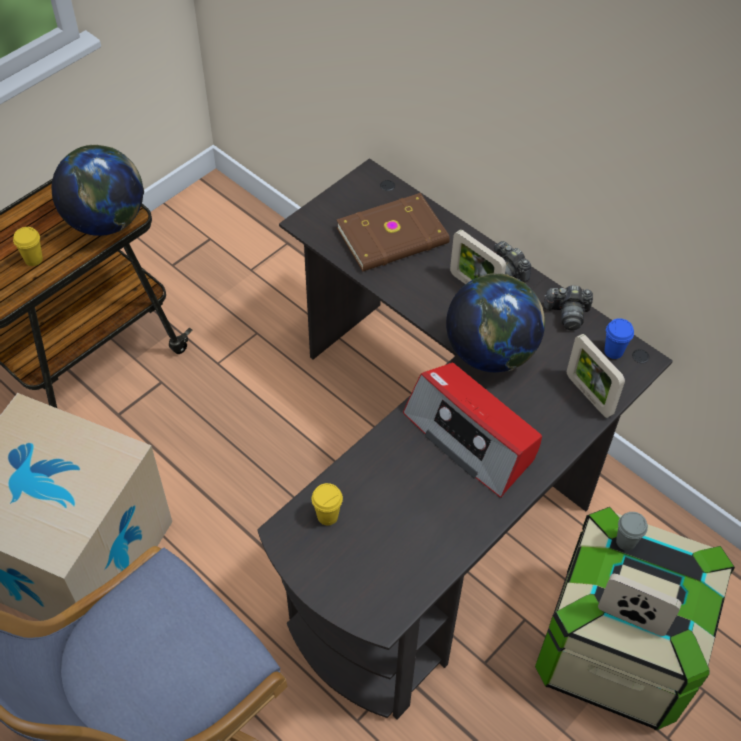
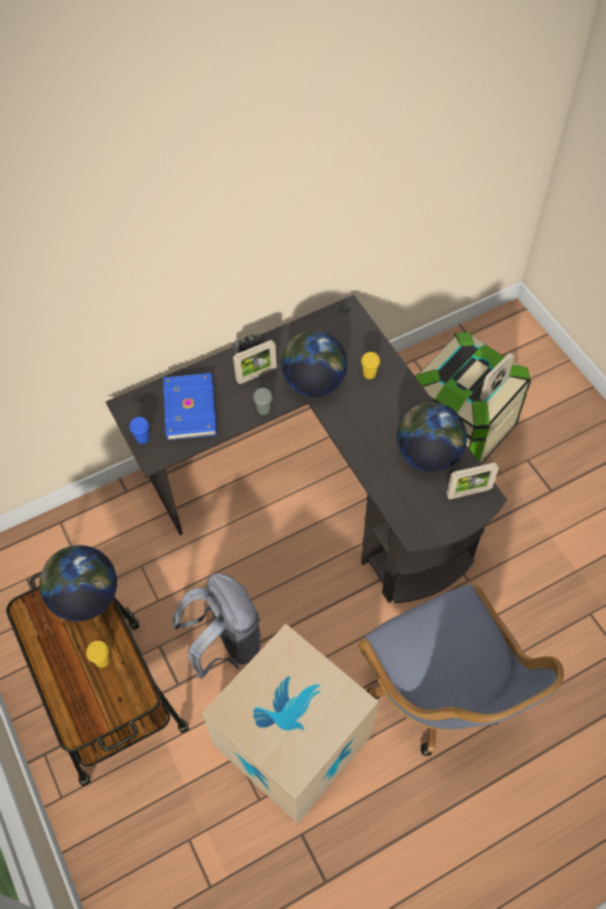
camera: 70 degrees left, 5 degrees up
(181, 446) = (225, 643): none -> grey backpack
(327, 516) = (409, 508): yellow cup -> yellow cup (369, 374)
(393, 237) = (191, 408): brown book -> blue book
(426, 520) = (428, 455): none -> globe
(471, 437) = (375, 413): radio -> none
(567, 314) = (298, 333): camera -> none
(589, 395) = (364, 344): picture frame -> picture frame (468, 492)
(613, 351) = (337, 320): blue cup -> blue cup (142, 438)
(625, 542) = (444, 373): grey cup -> grey cup (263, 409)

